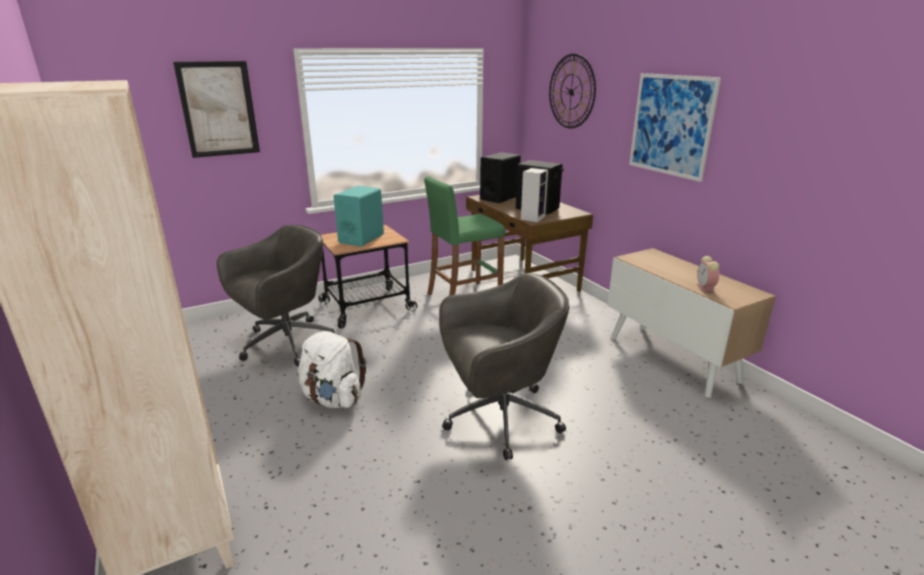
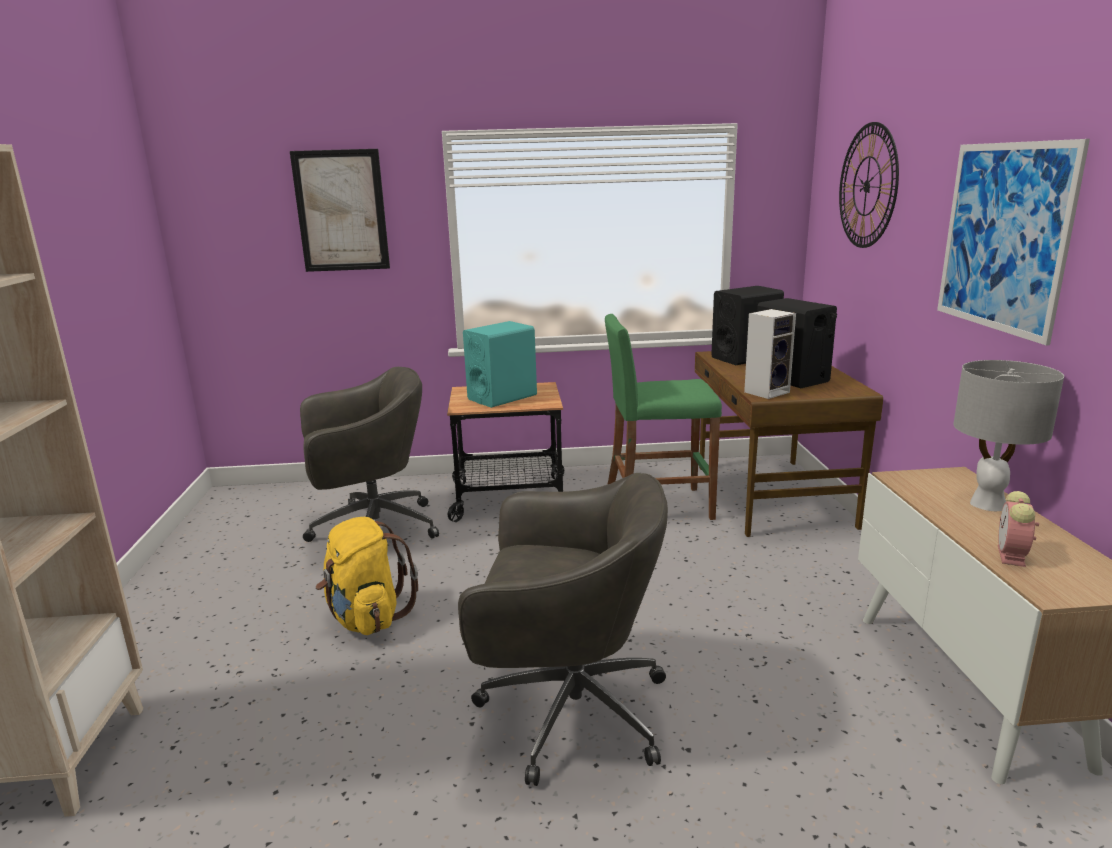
camera: 25 degrees right, 5 degrees down
(333, 399) = (367, 618): white backpack -> yellow backpack
(677, 265) = (988, 503): none -> grey table lamp

